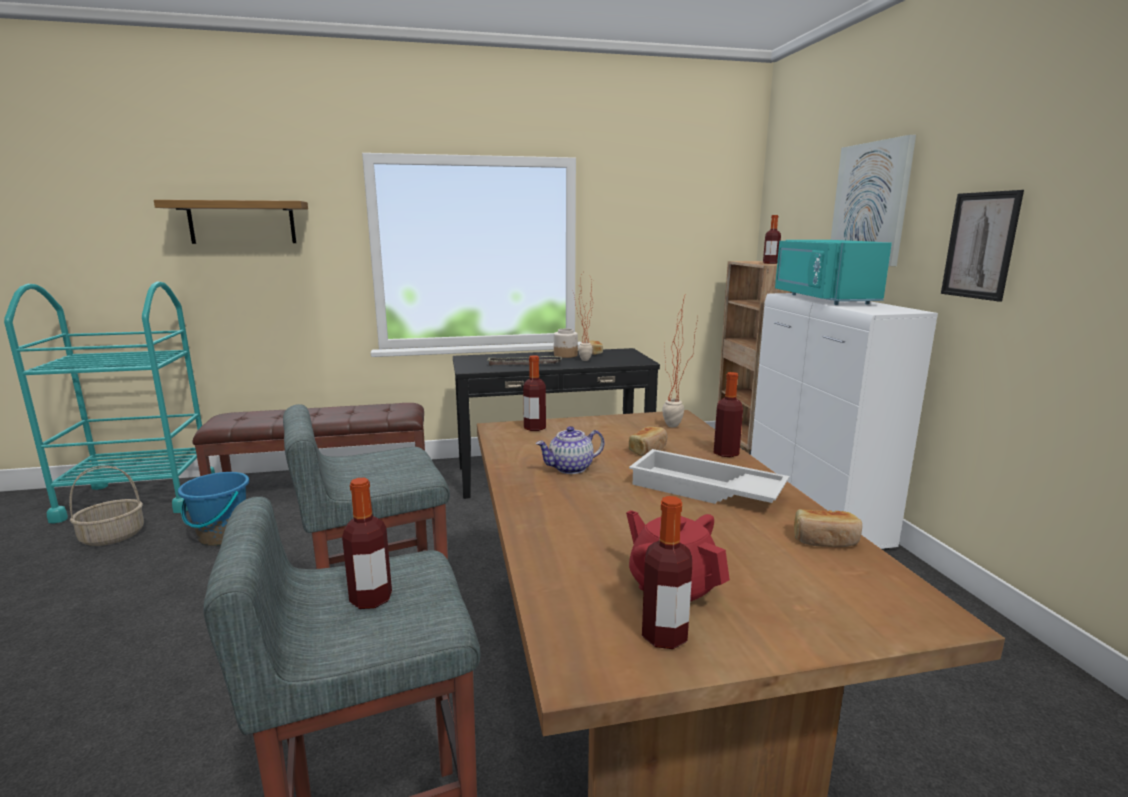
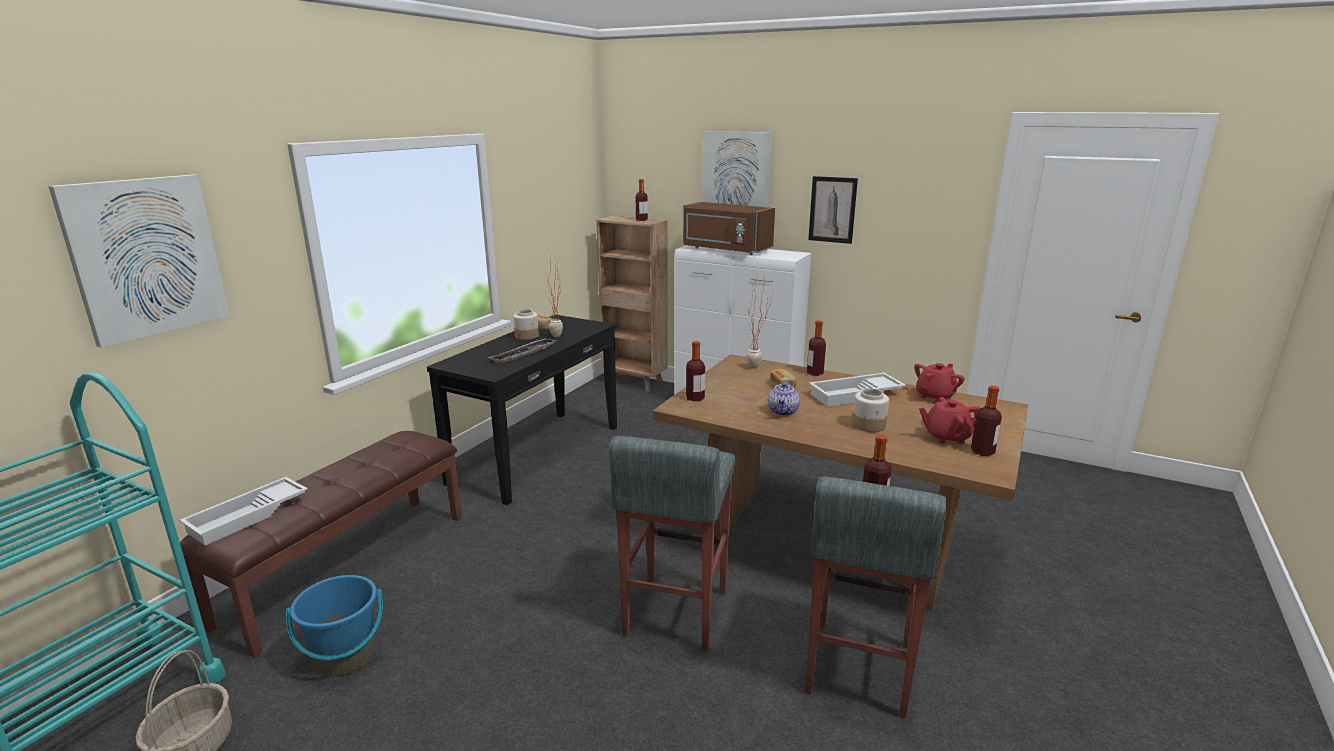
camera: 50 degrees left, 5 degrees up
(242, 222) = (146, 257): shelf -> picture
(249, 415) = (248, 516): none -> white tray
(615, 522) = (869, 425): none -> jar
(821, 299) = (725, 250): turquoise microwave -> brown microwave
(825, 540) = (935, 396): bread -> red teapot

